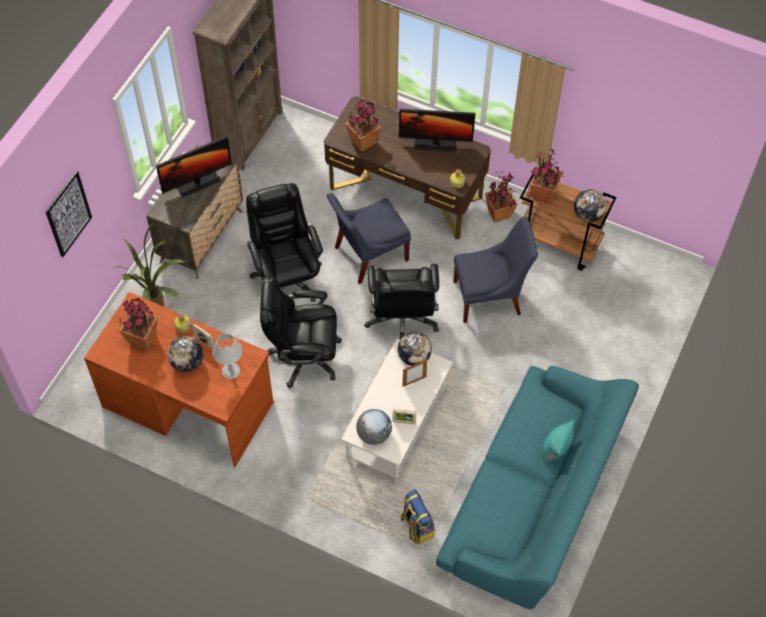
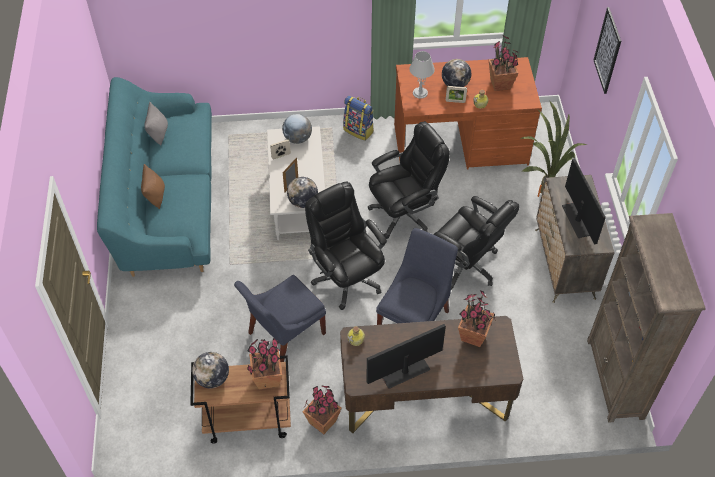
camera: 150 degrees right, 5 degrees down
(197, 182) = (578, 219): monitor -> monitor turned 135 degrees clockwise
(416, 526) = (243, 146): backpack -> backpack (359, 130)
(517, 531) = (158, 133): none -> grey pillow
(555, 449) = (155, 195): turquoise pillow -> brown pillow

